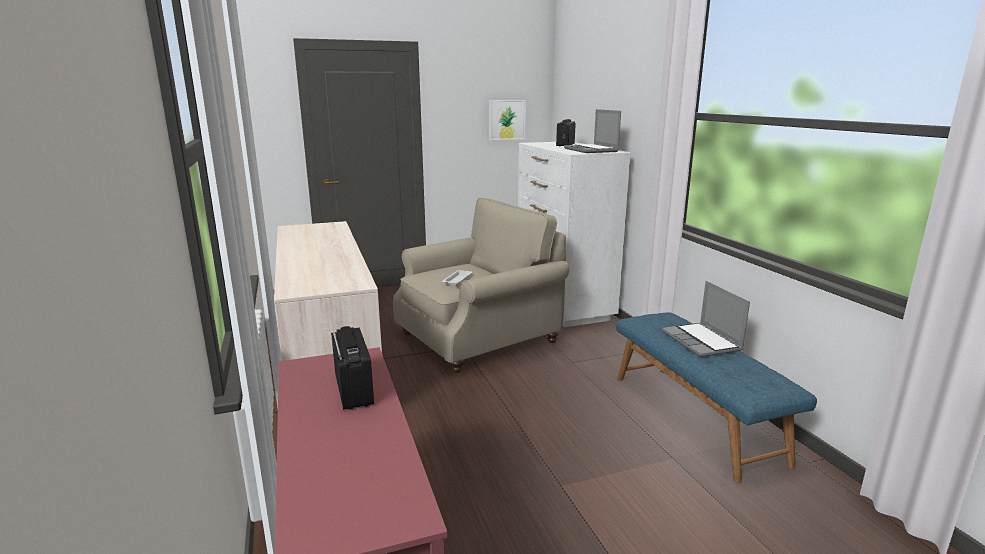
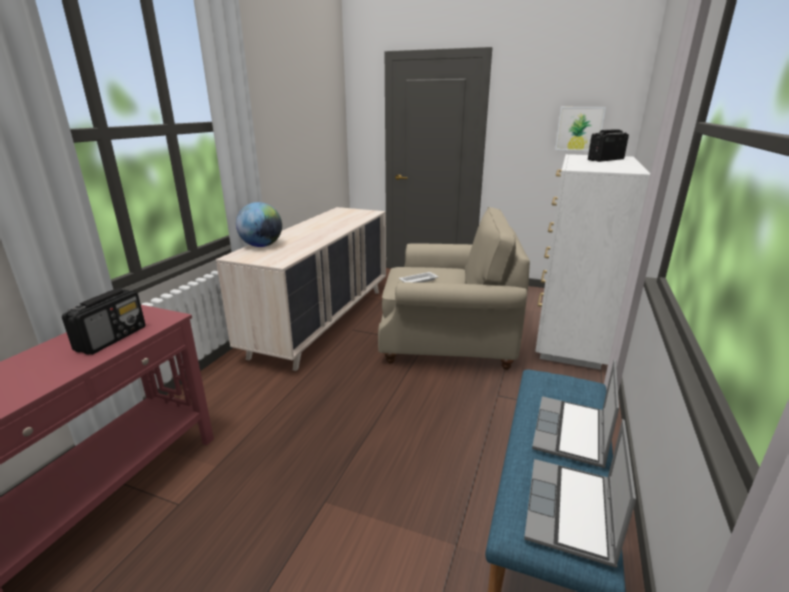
camera: 40 degrees right, 5 degrees up
(296, 276) = (262, 246): none -> globe
(592, 150) = (608, 168): laptop -> laptop (572, 512)

